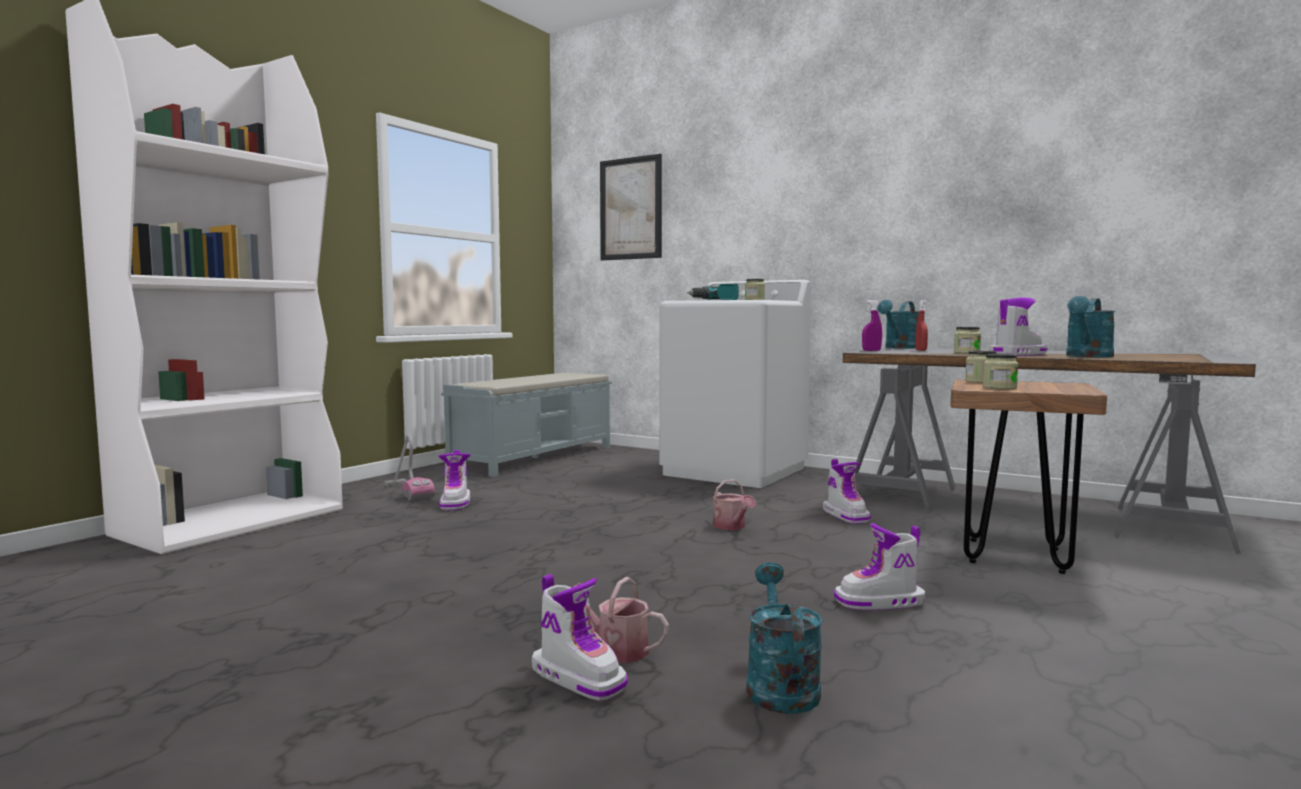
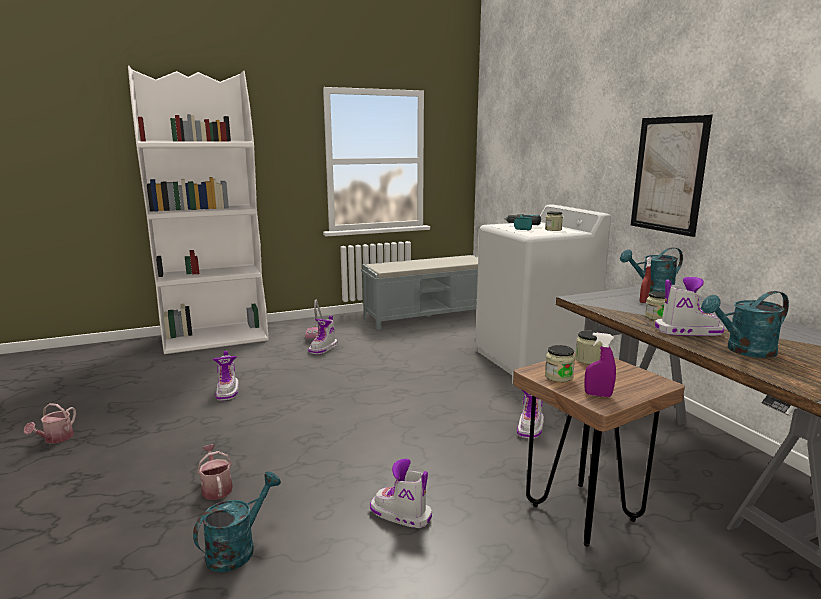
camera: 35 degrees right, 10 degrees up
(579, 678) = (174, 499): boot -> boot (228, 391)
(630, 208) = (515, 136): picture -> picture (668, 175)
(731, 527) = (433, 414): watering can -> watering can (56, 439)
(871, 350) = (596, 295): purple spray bottle -> purple spray bottle (598, 395)

